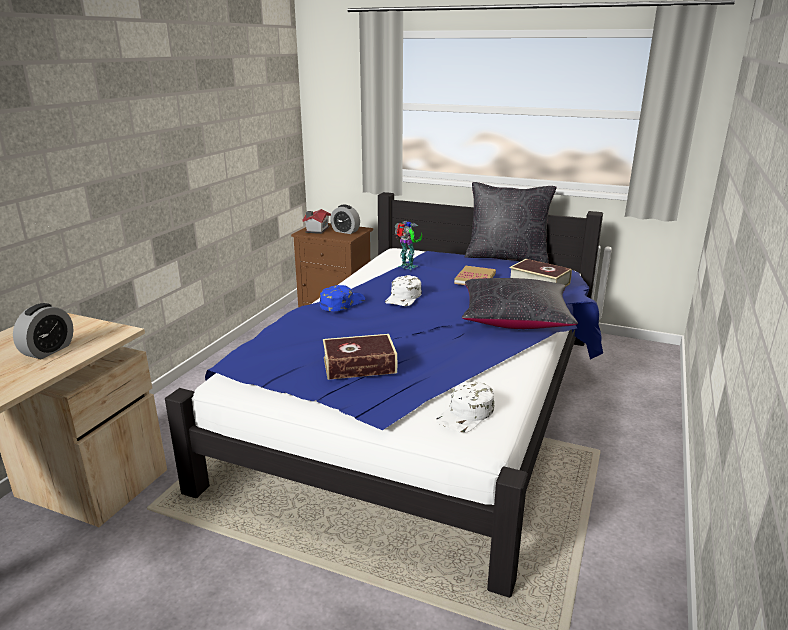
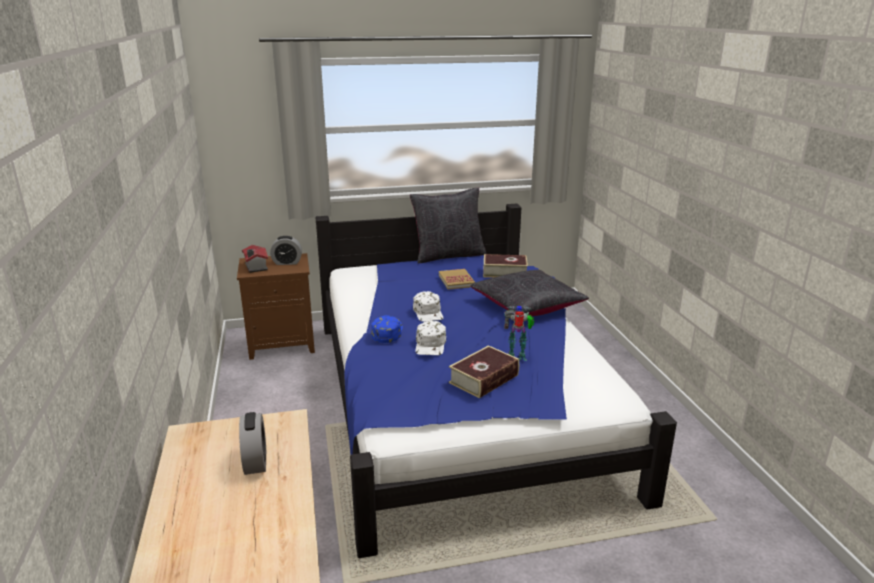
camera: 35 degrees left, 0 degrees up
(407, 267) = (388, 284): toy robot -> toy robot (517, 357)
(466, 414) = (593, 388): white cap -> white cap (431, 344)

